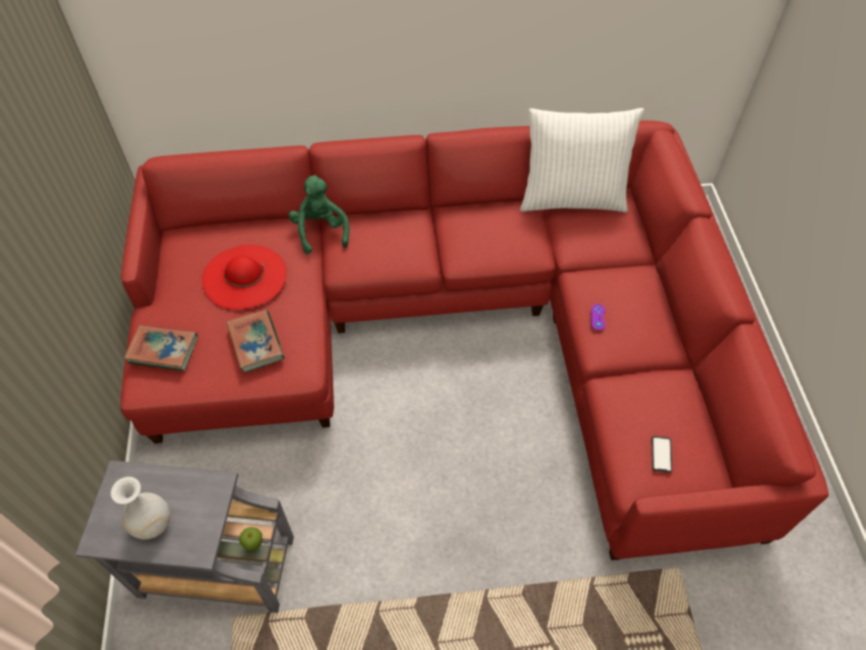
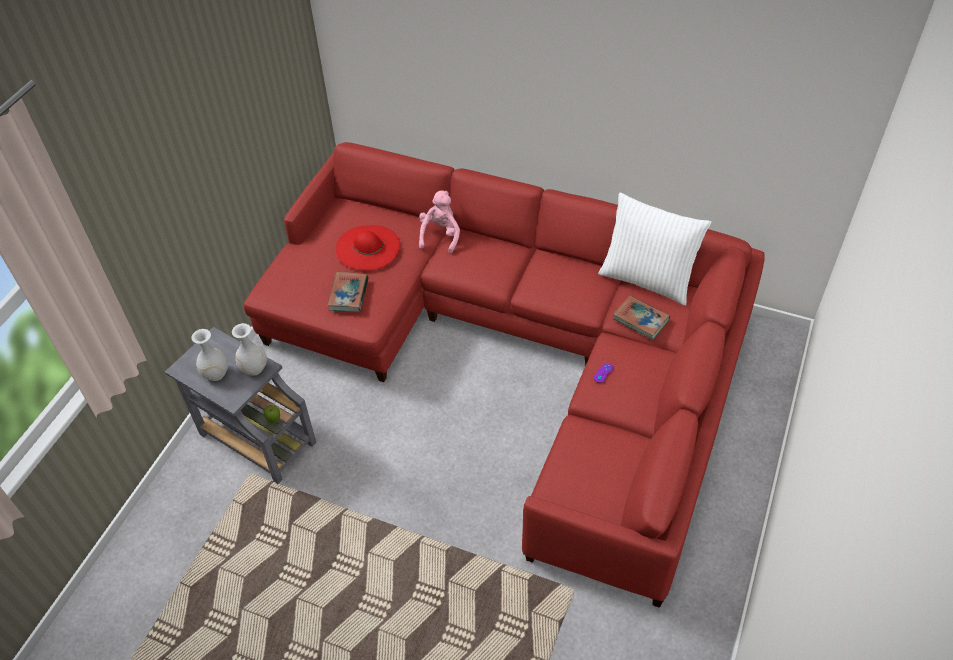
camera: 30 degrees right, 5 degrees down
(163, 350) = (288, 276): book -> book (640, 319)
(202, 492) = (254, 368): none -> white vase
(320, 231) = (440, 235): green plush toy -> pink plush toy
(661, 454) = (581, 484): phone -> none

